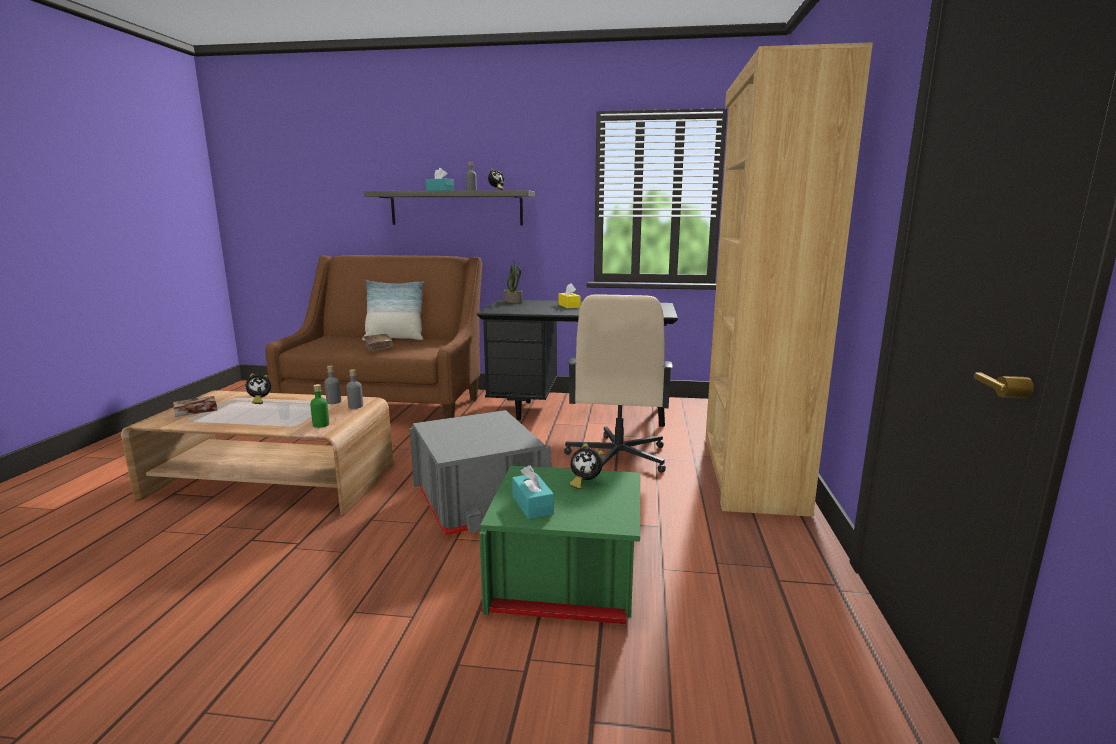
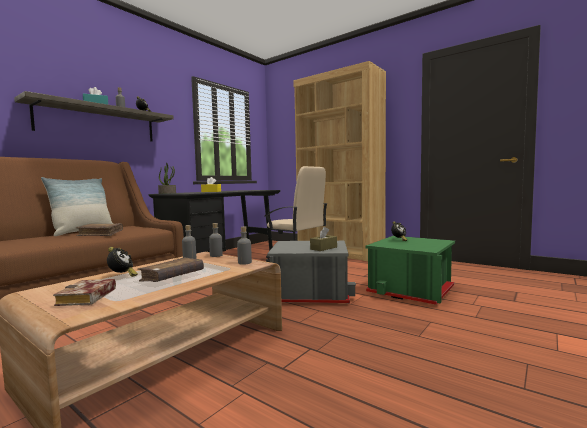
camera: 60 degrees left, 10 degrees down
(255, 415) = (172, 277): none -> brown book
(321, 425) = (244, 262): green bottle -> grey bottle
(464, 443) = (323, 248): none -> brown tissue box
(532, 505) = (418, 246): turquoise tissue box -> none

